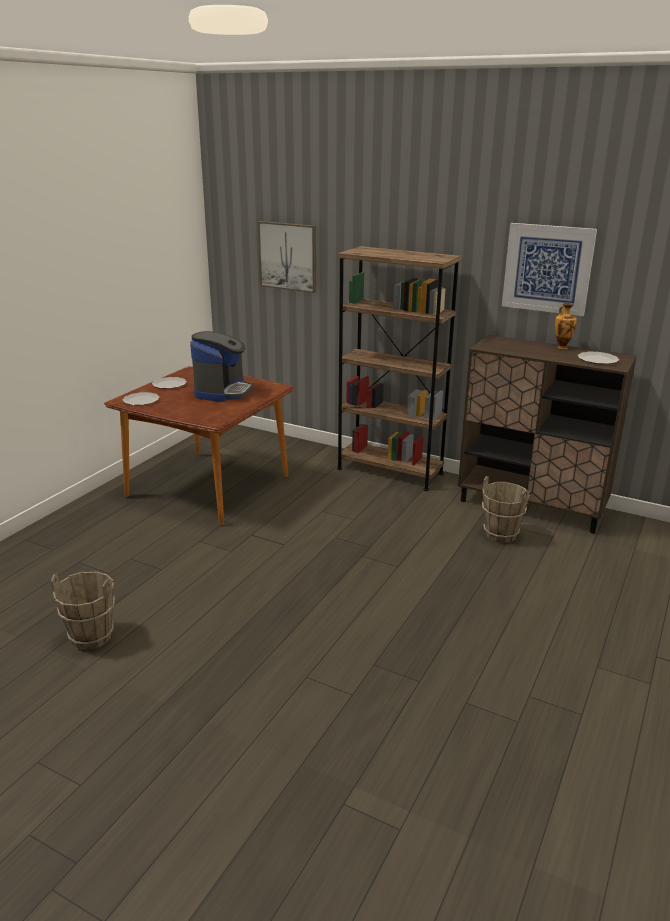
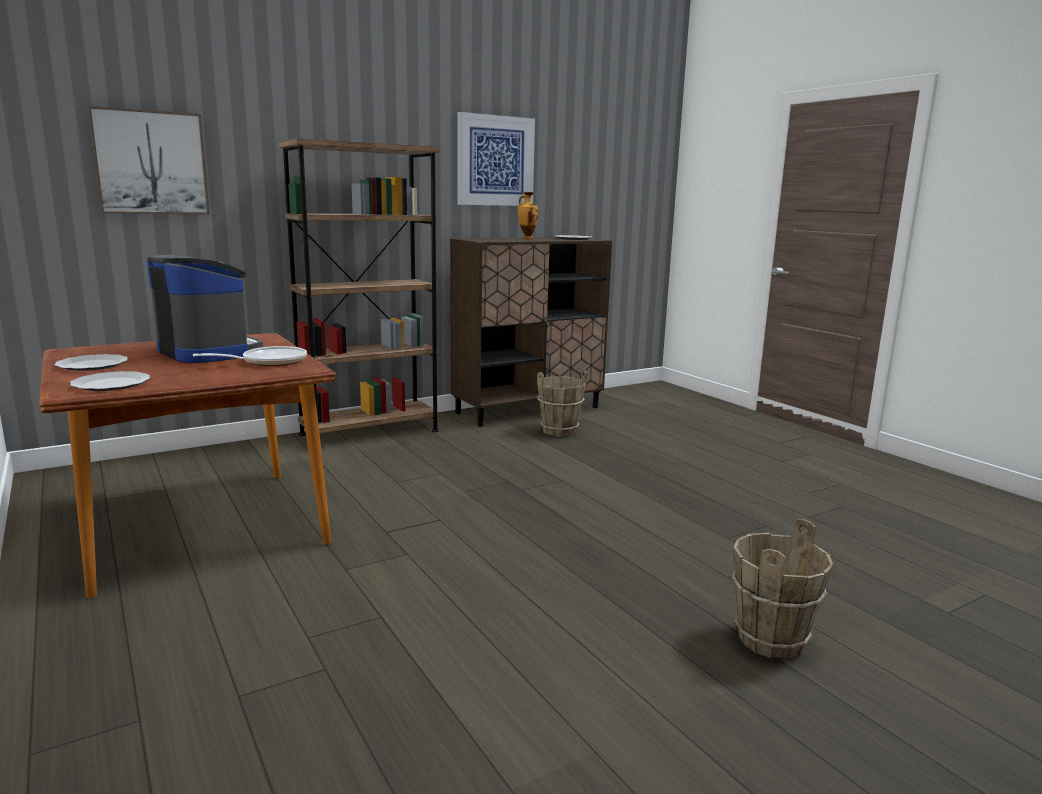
camera: 60 degrees left, 10 degrees down
(92, 636) = (506, 727): brown bucket -> brown bucket (769, 639)
(218, 409) = (268, 362): none -> frying pan

